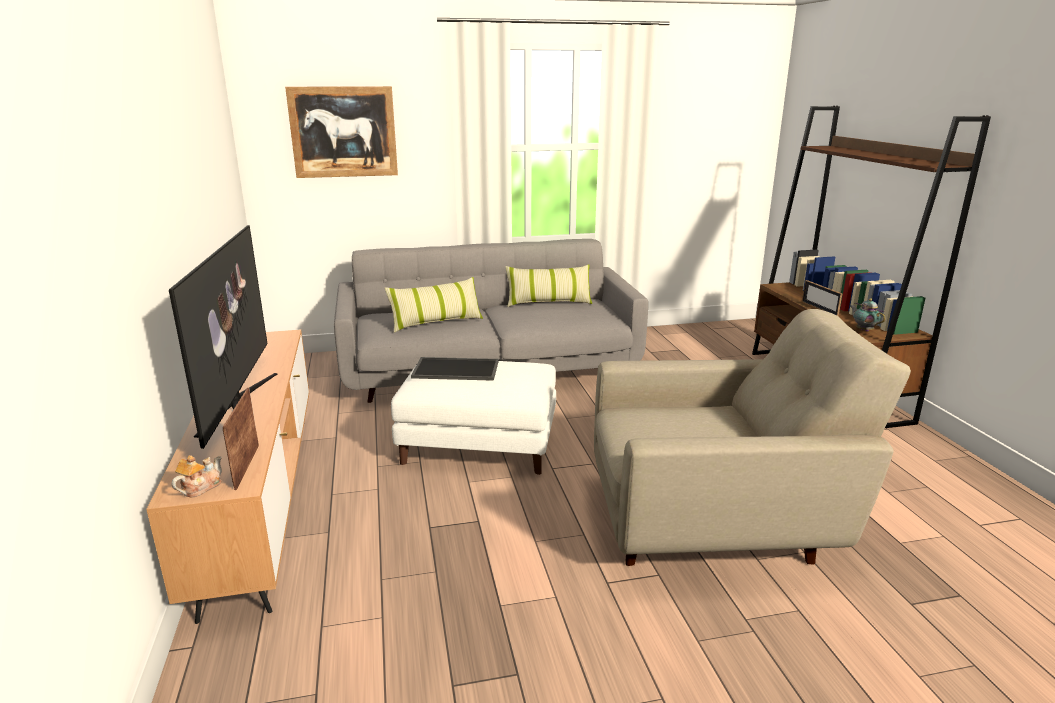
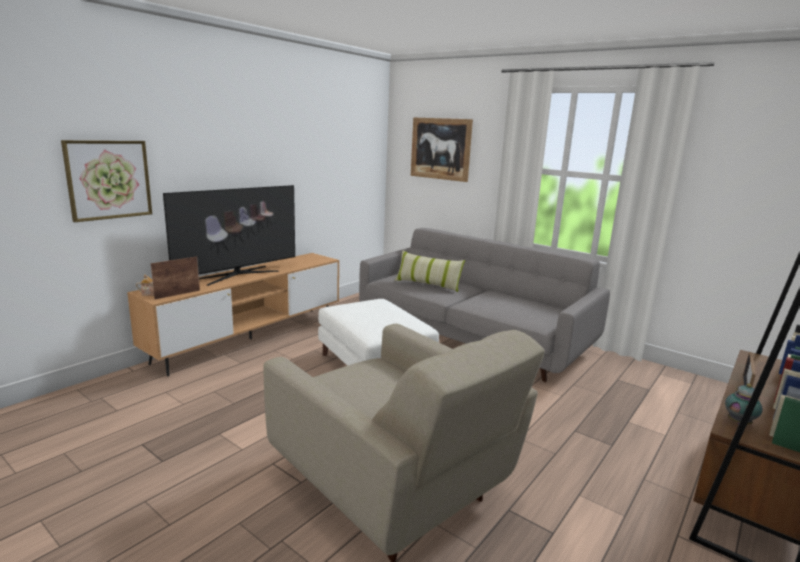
camera: 50 degrees right, 5 degrees down
(82, 289) = (109, 179): none -> picture
(454, 370) = (372, 307): tray -> none
(548, 302) = (527, 300): pillow -> none

